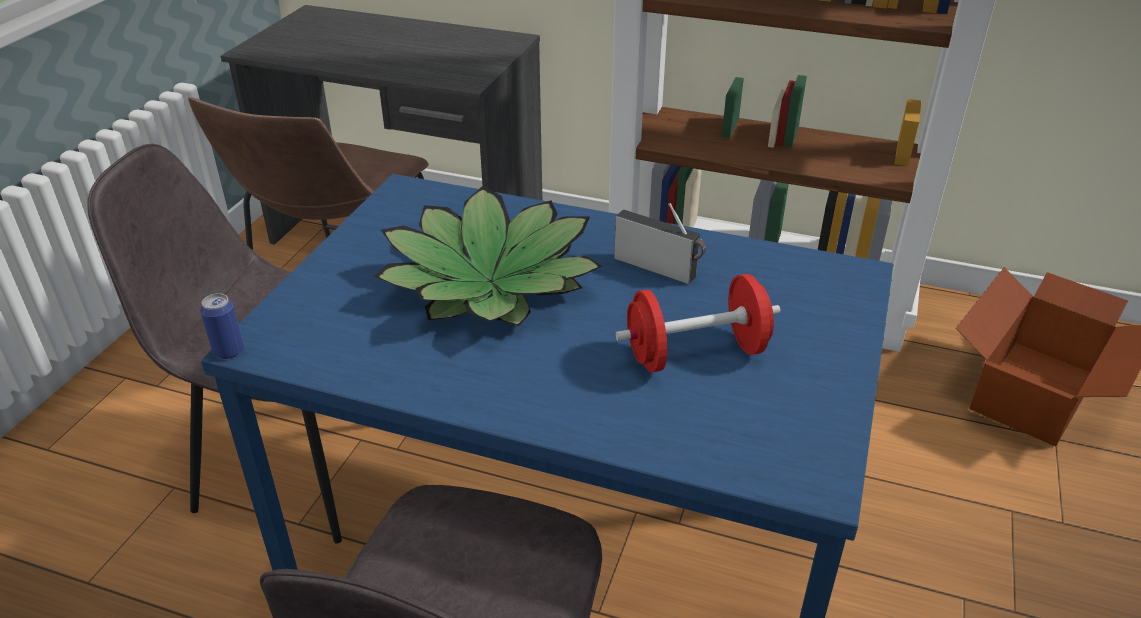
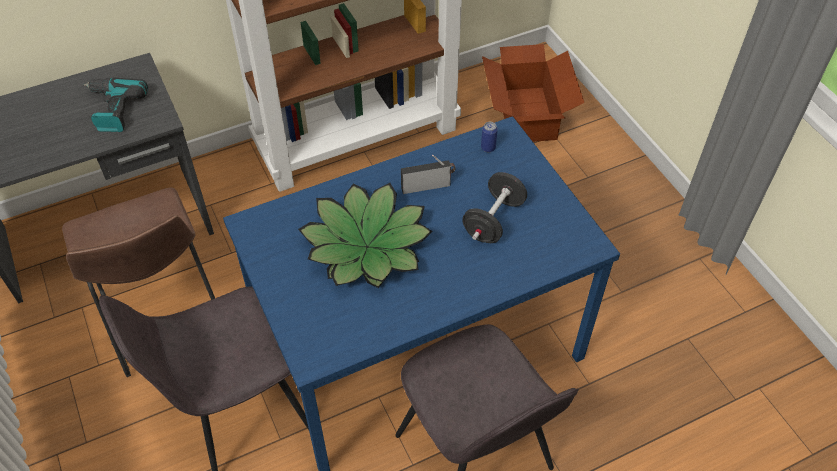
camera: 45 degrees left, 15 degrees up
(229, 351) = (305, 373): can -> can (488, 148)
(440, 57) = (113, 110): none -> power drill
(695, 354) = (493, 220): red dumbbell -> black dumbbell

